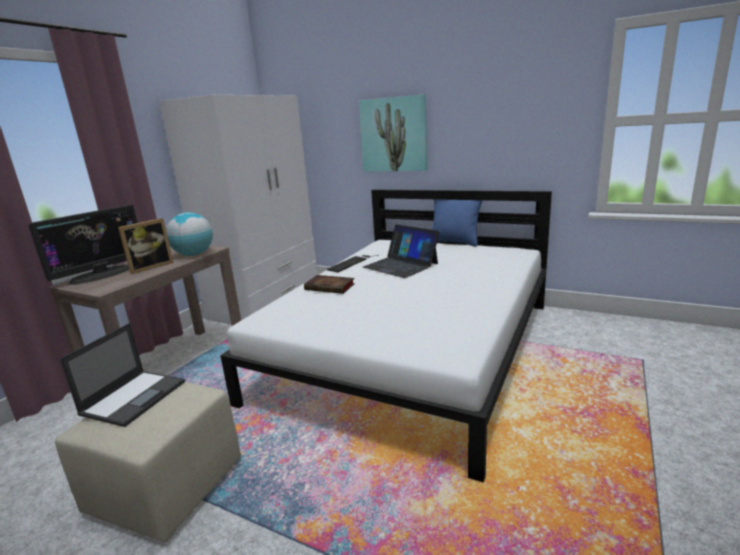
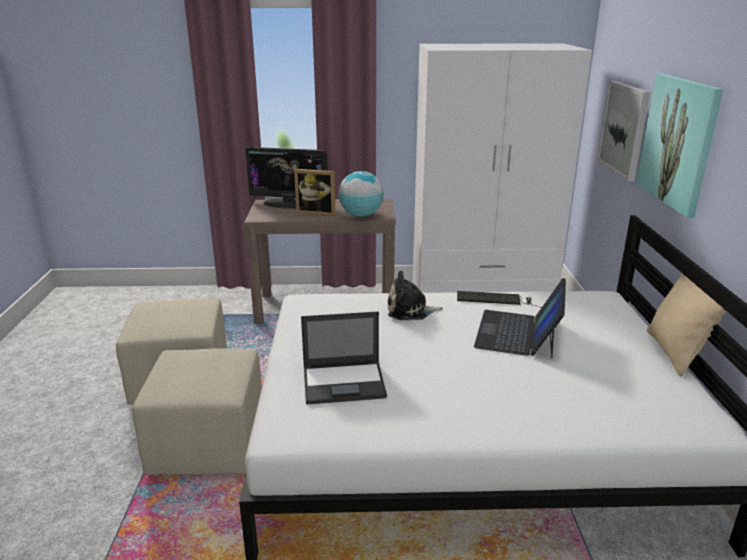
camera: 60 degrees right, 5 degrees up
(134, 397) = (182, 305): laptop -> laptop (345, 382)
(306, 482) = (209, 446): none -> beige ottoman
(329, 145) = (624, 129): none -> picture
(331, 287) = (410, 310): book -> plush toy
(455, 242) = (676, 353): blue pillow -> beige pillow

